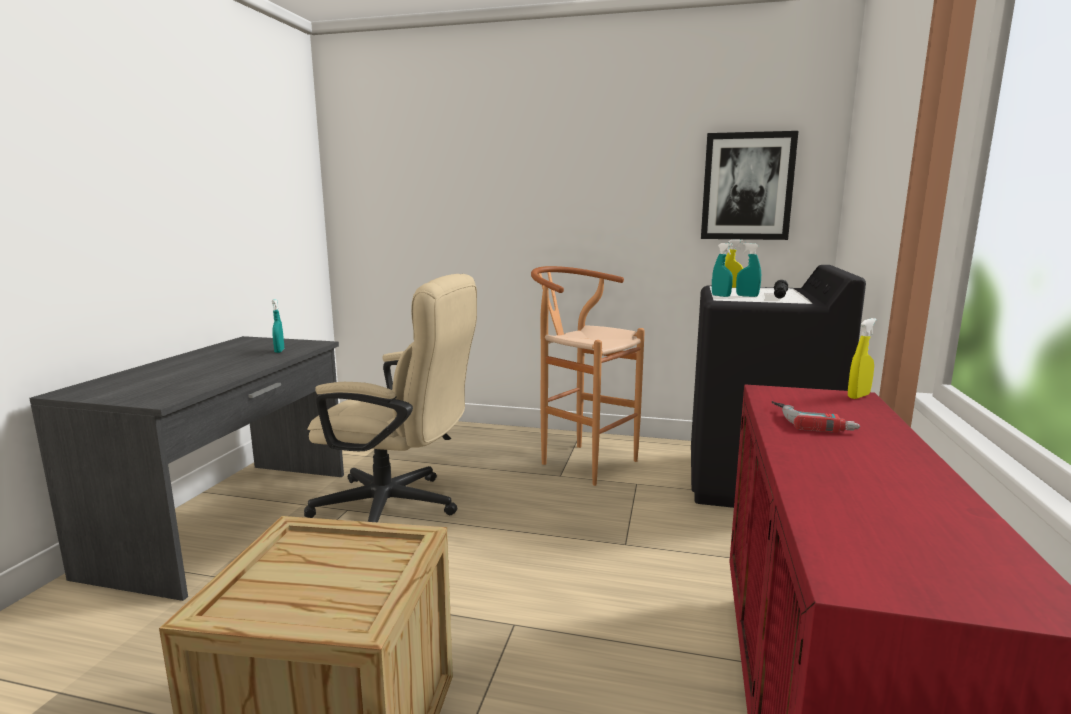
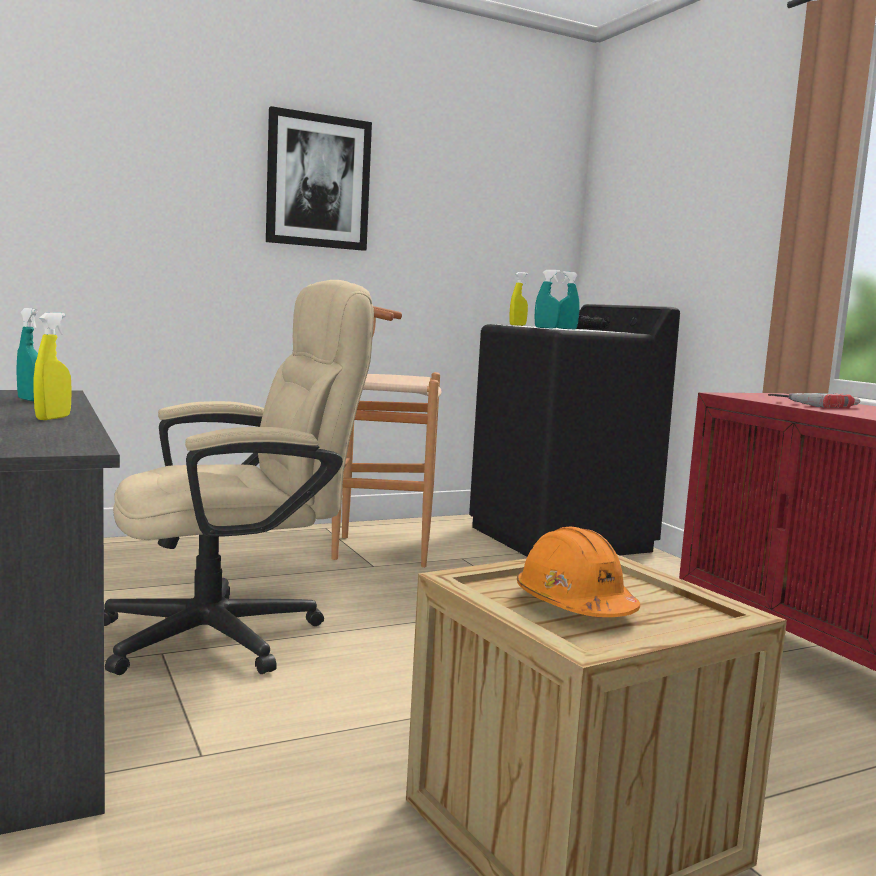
camera: 40 degrees left, 5 degrees down
(304, 573) = (574, 605): none -> orange hard hat
(747, 186) = (503, 218): picture -> picture (318, 181)
(858, 396) = (785, 394): yellow spray bottle -> yellow spray bottle (53, 418)

